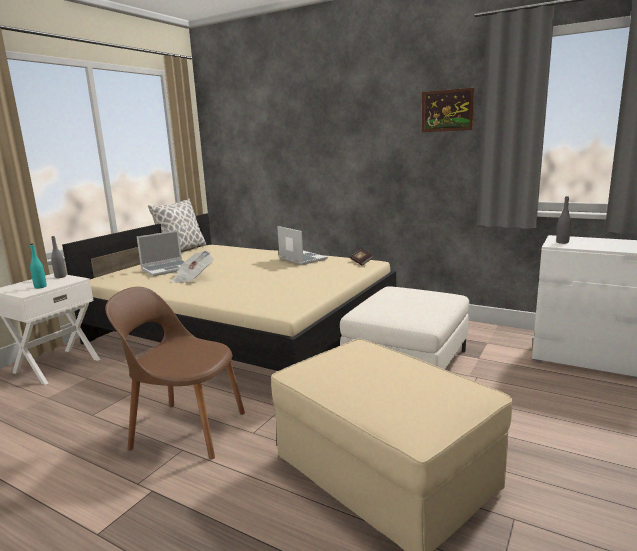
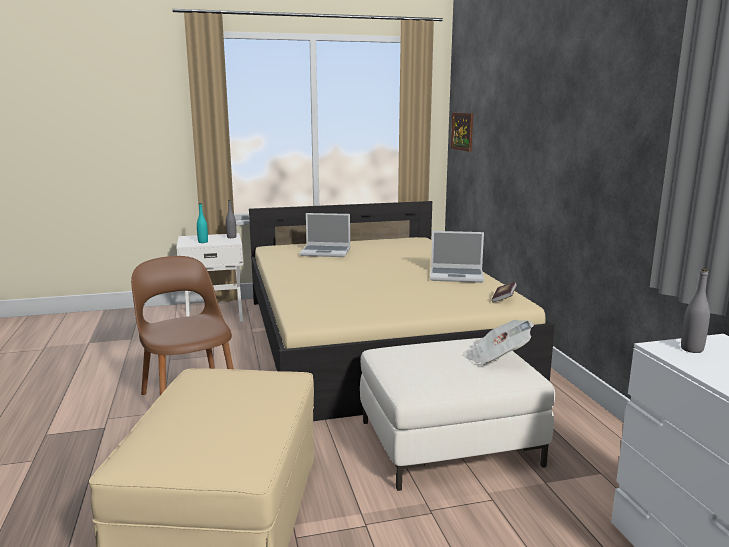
camera: 45 degrees right, 0 degrees up
(181, 250) = (385, 237): pillow -> none
(193, 278) = (323, 266): newspaper -> newspaper (496, 358)
(301, 259) = (457, 276): laptop -> laptop turned 90 degrees clockwise
(447, 110) = (651, 96): picture -> picture (462, 131)

